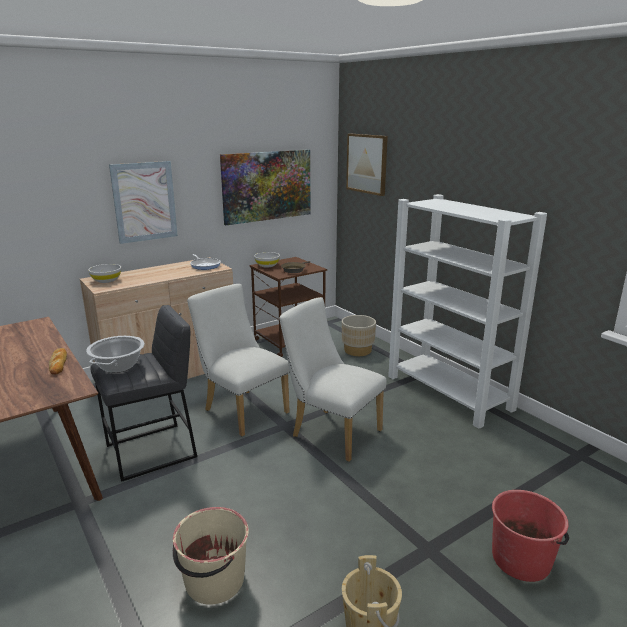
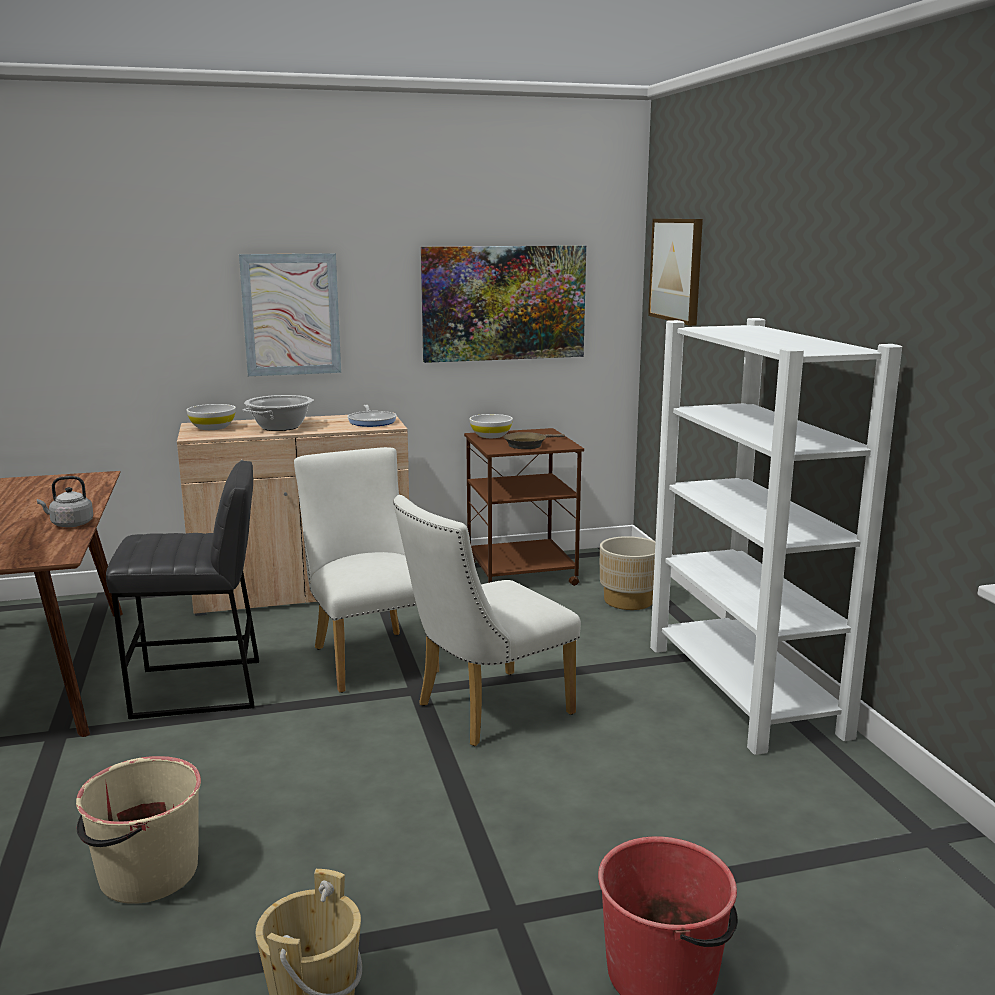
camera: 20 degrees right, 5 degrees down
(58, 363) = (70, 524): bread -> grey kettle
(118, 366) = (152, 541): cooking pot -> cooking pot (280, 427)
(331, 431) = (484, 711): white chair -> white chair turned 90 degrees counterclockwise

